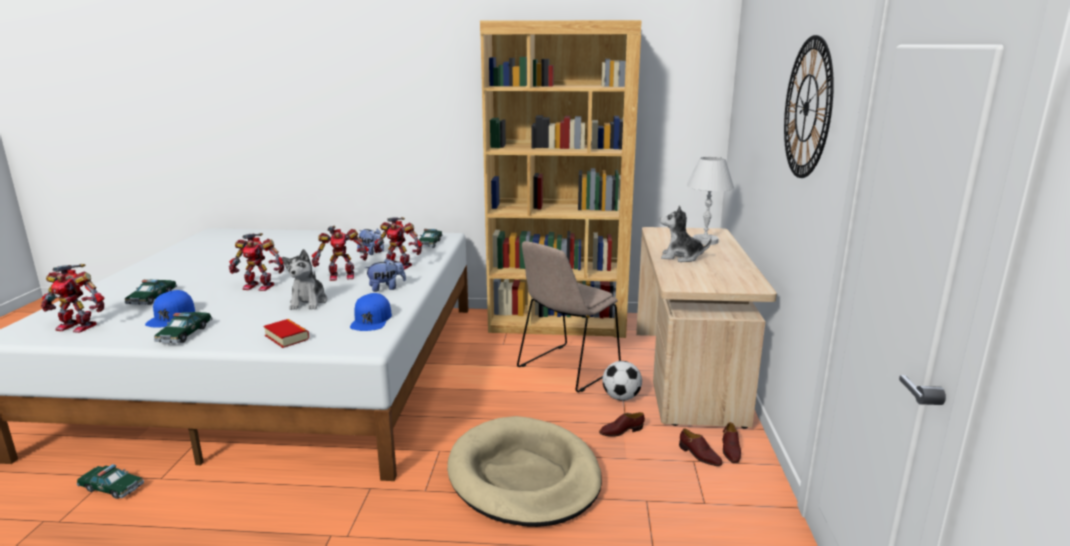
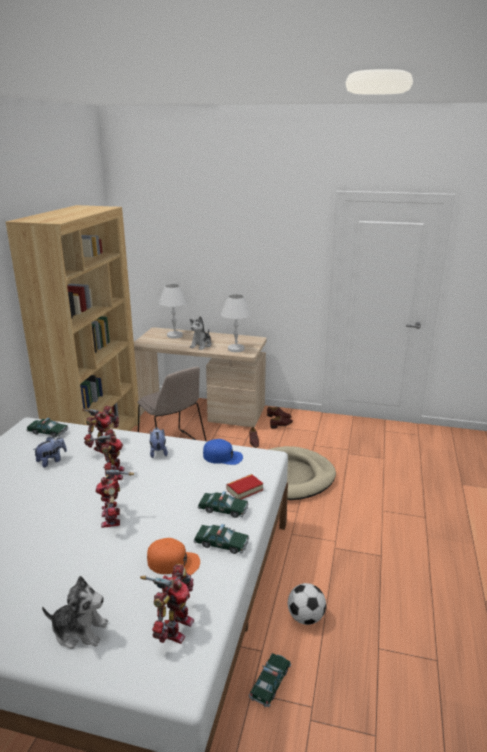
camera: 80 degrees left, 5 degrees up
(152, 298) = (109, 589): toy car -> toy car (223, 509)
(171, 316) = (173, 562): blue cap -> orange cap
(259, 286) = (113, 518): toy robot -> toy robot turned 150 degrees clockwise
(308, 302) = (173, 486): plush toy -> plush toy (80, 630)
(621, 397) = (218, 436): football -> football (305, 617)
(688, 277) = (236, 349): none -> white table lamp
(807, 108) = (269, 247): wall clock -> none

